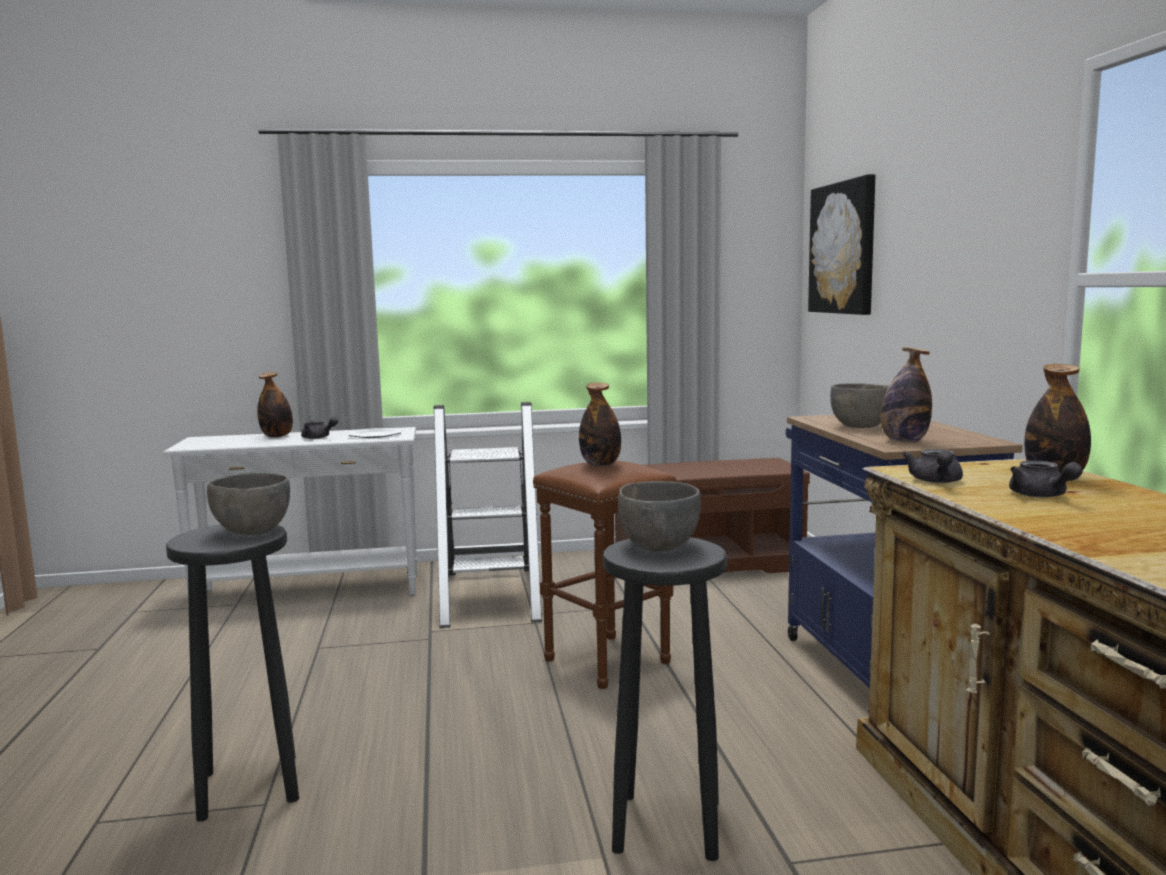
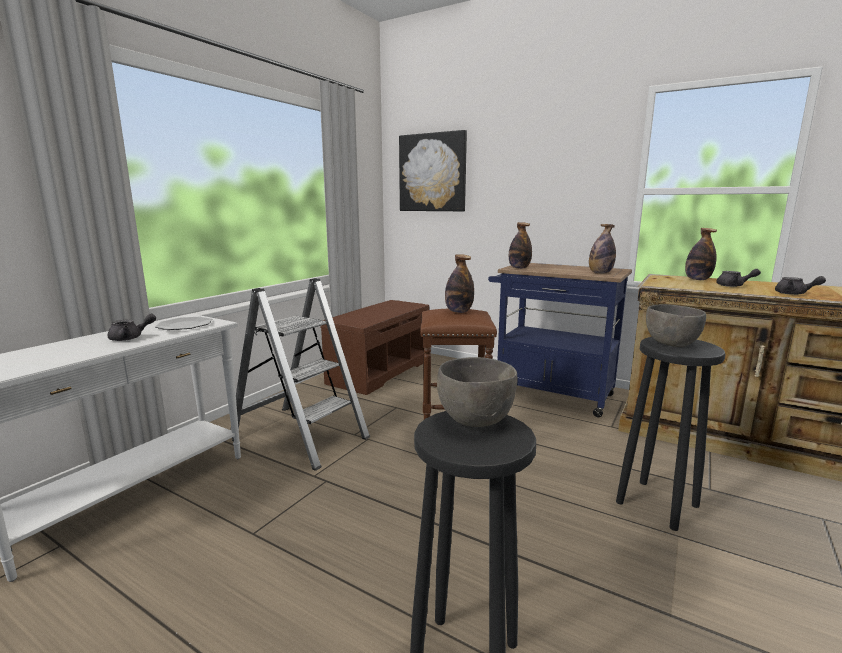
camera: 50 degrees left, 5 degrees up
(277, 436) = (68, 346): bottle -> bottle (519, 268)
(860, 427) = (553, 270): grey bowl -> none
(936, 481) = (690, 287): grey teapot -> grey teapot (794, 294)

